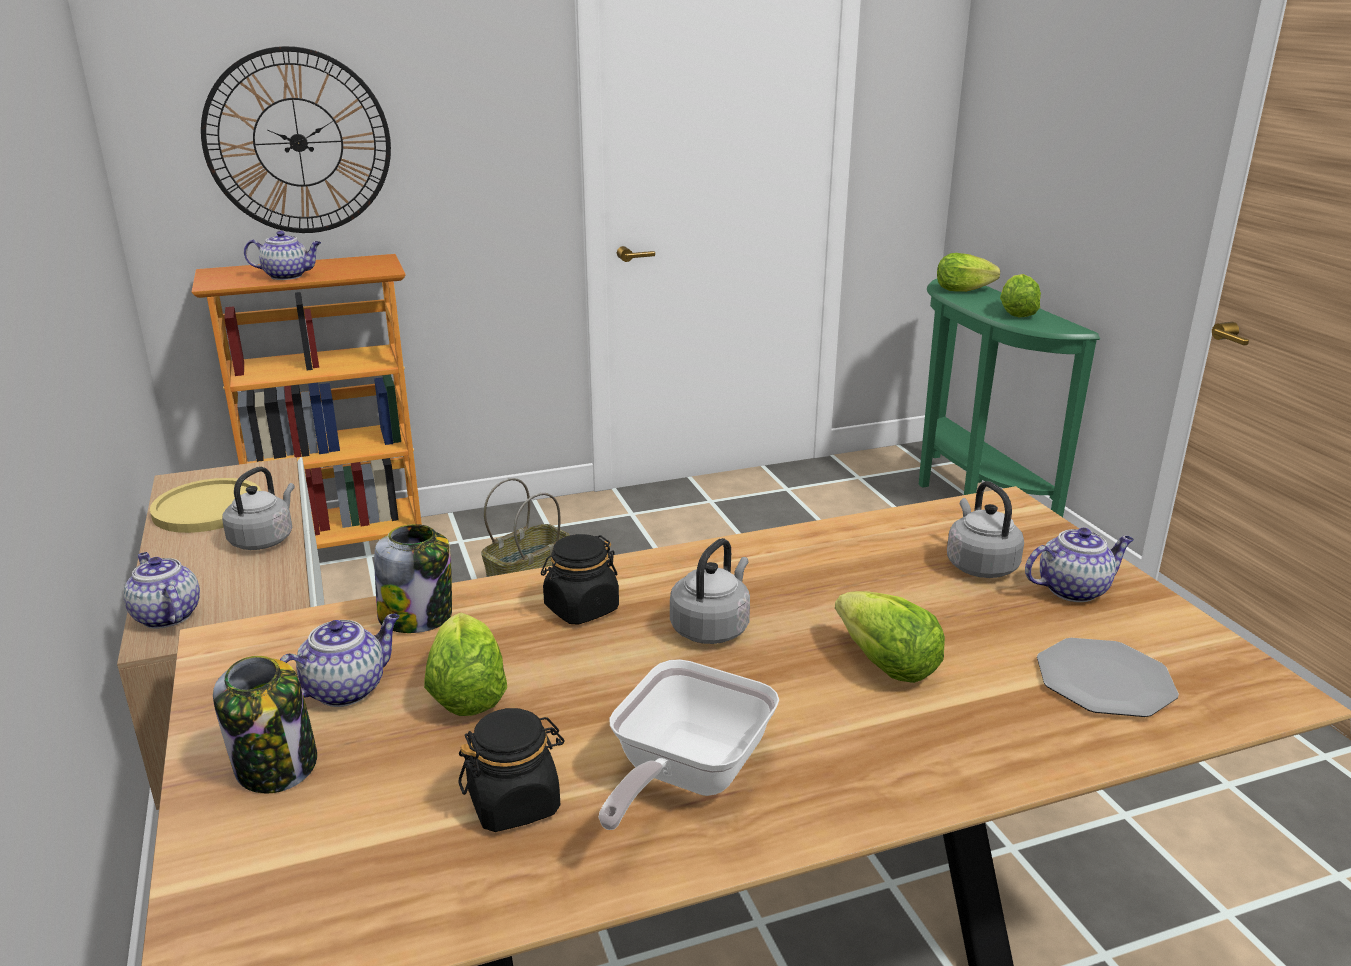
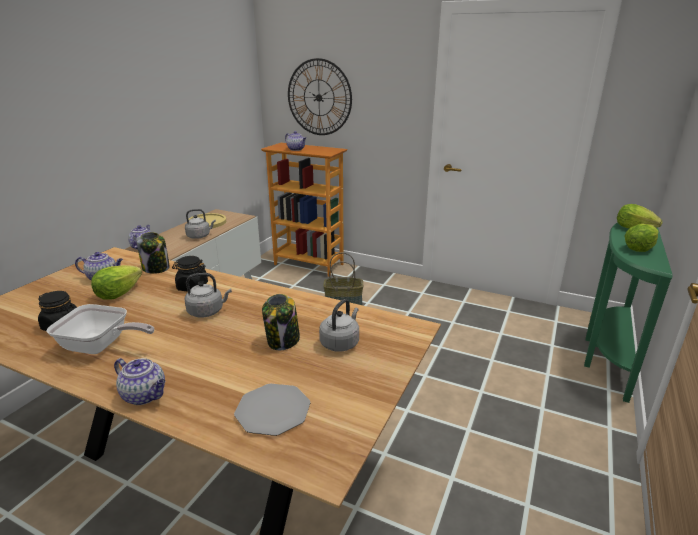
camera: 45 degrees right, 0 degrees up
(276, 766) = (55, 288): jar -> jar (283, 341)
(684, 777) = (101, 346): frying pan -> frying pan turned 150 degrees counterclockwise
(886, 665) = (221, 354): lettuce -> none
(1073, 589) = (353, 373): teapot -> teapot (145, 395)

